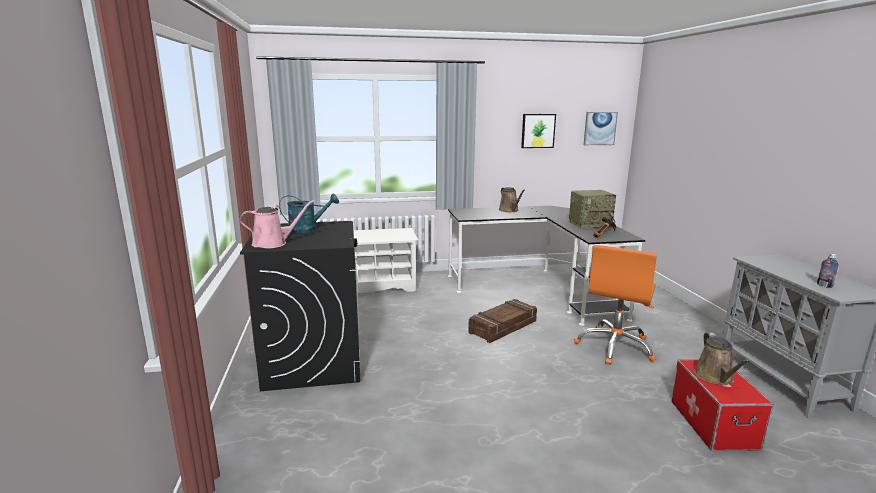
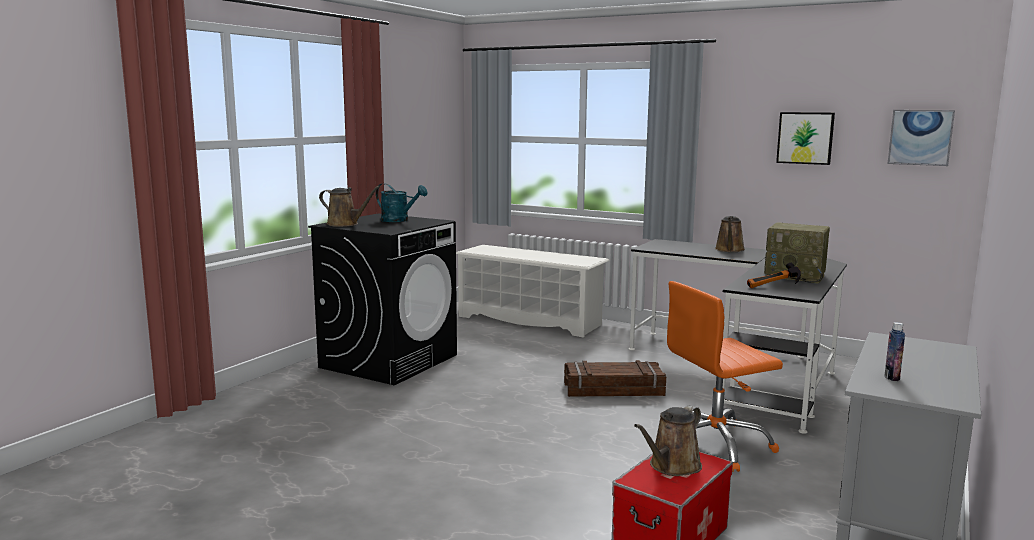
camera: 40 degrees right, 5 degrees down
(273, 243) = (345, 224): pink watering can -> brown watering can

